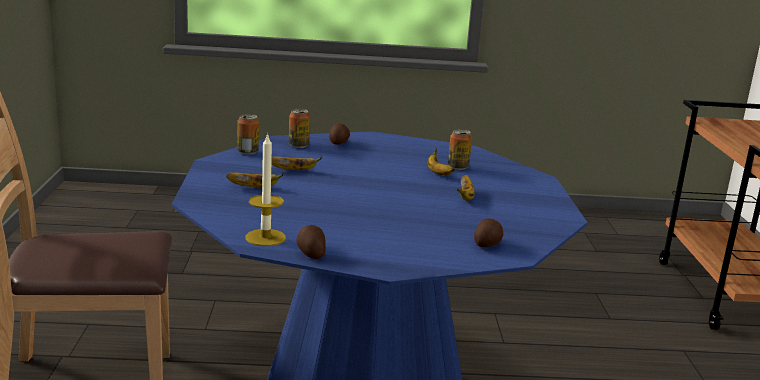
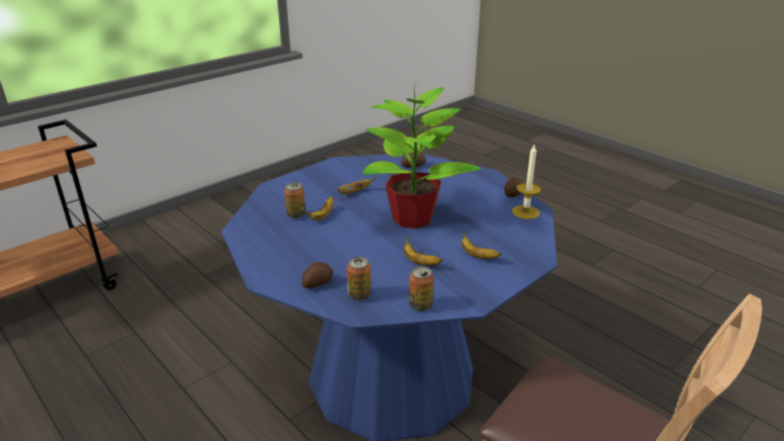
camera: 130 degrees left, 10 degrees up
(364, 195) = (413, 218): none -> potted plant

